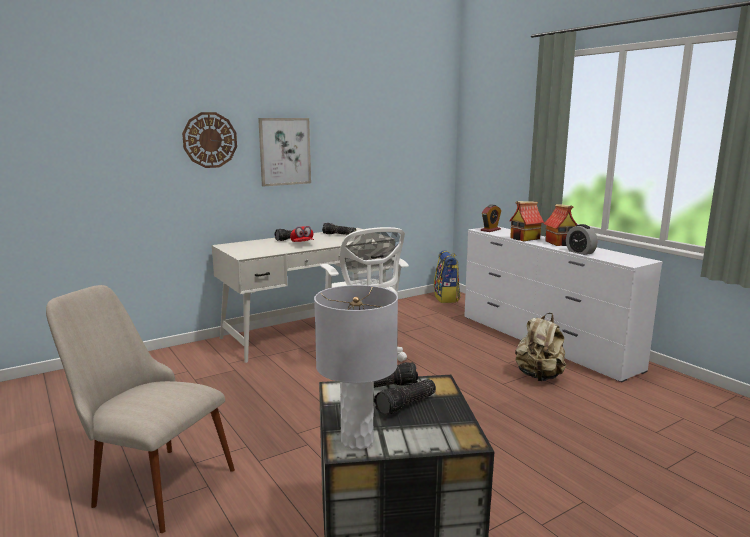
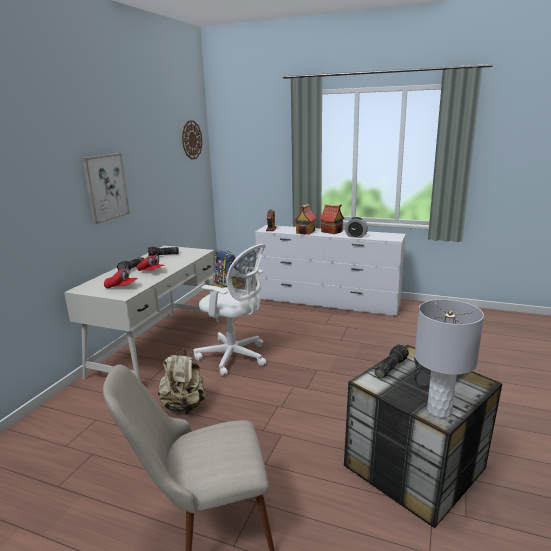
camera: 35 degrees left, 5 degrees up
(210, 140) = (46, 186): wall clock -> wall clock (191, 140)
(255, 250) = (121, 287): none -> red cap
(539, 376) = (353, 327): beige backpack -> beige backpack (184, 406)

